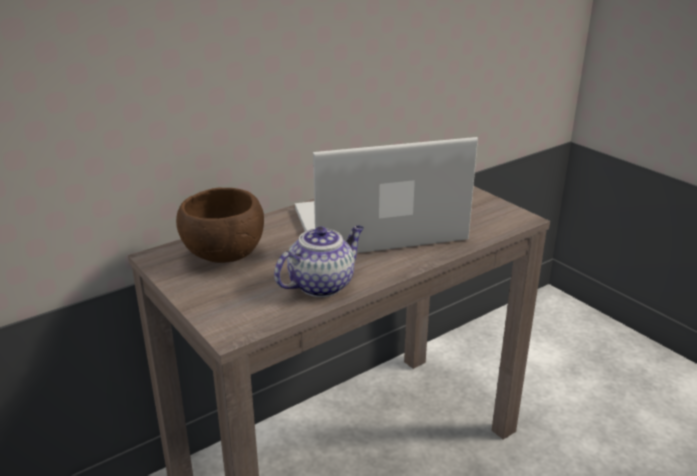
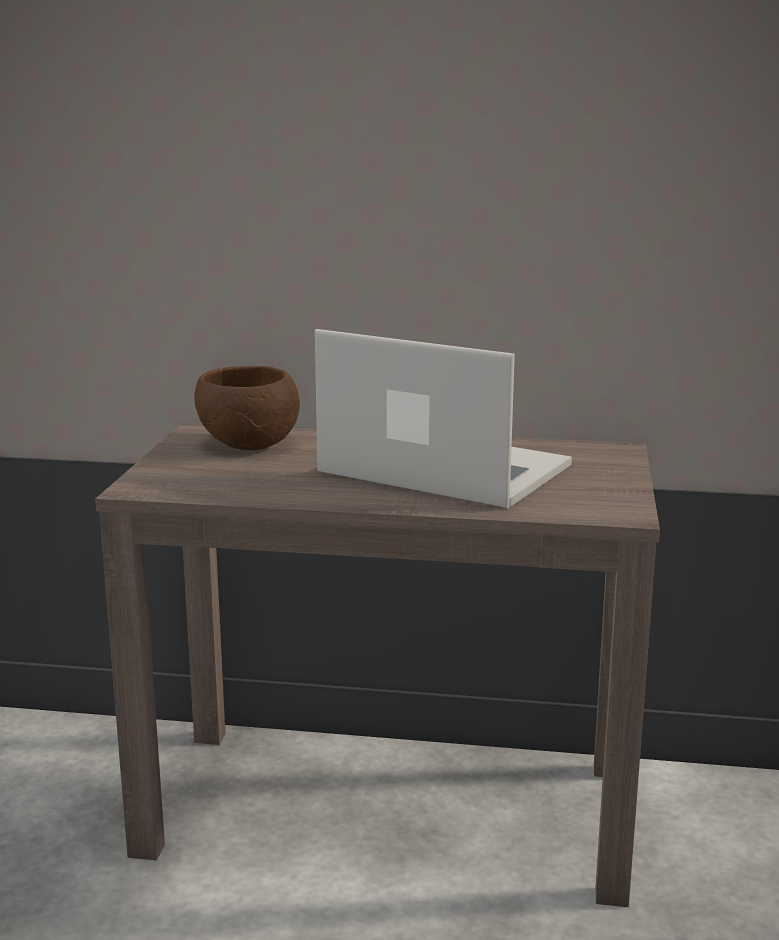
camera: 45 degrees right, 10 degrees down
(322, 284) = (276, 488): teapot -> none

